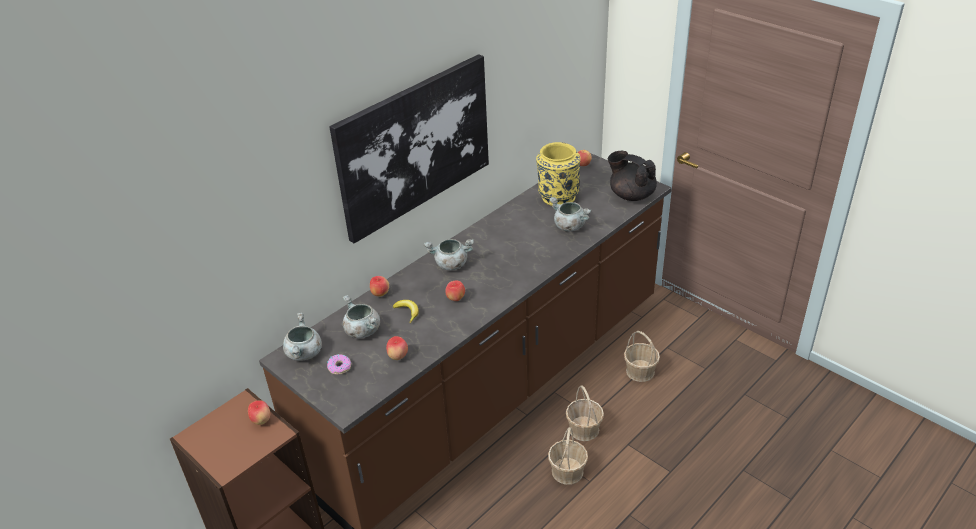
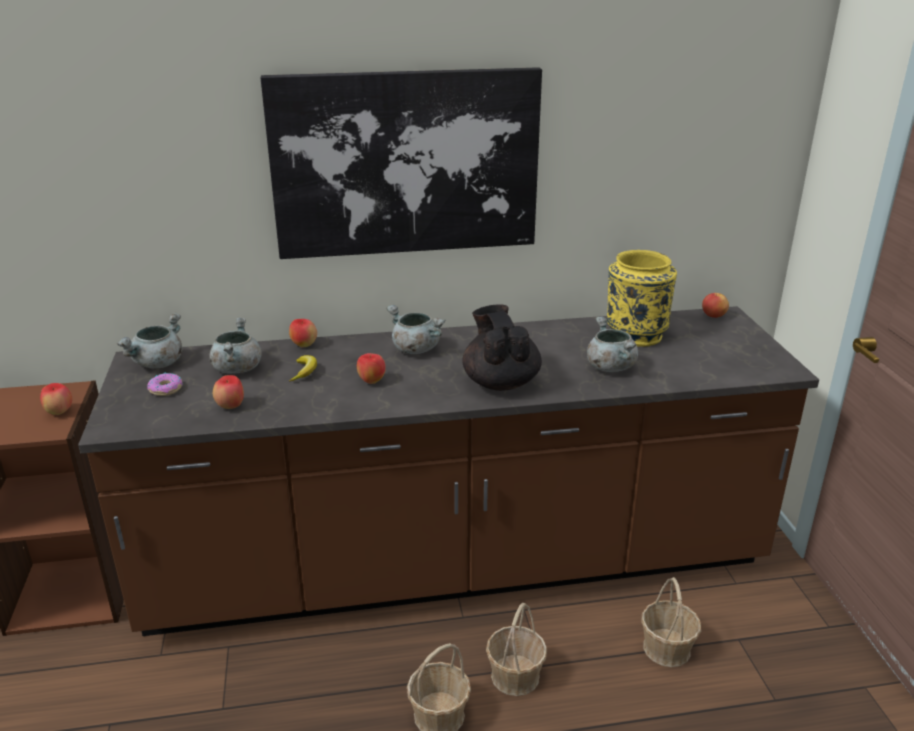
camera: 35 degrees right, 10 degrees down
(631, 195) = (743, 366): black teapot -> black teapot (500, 382)

